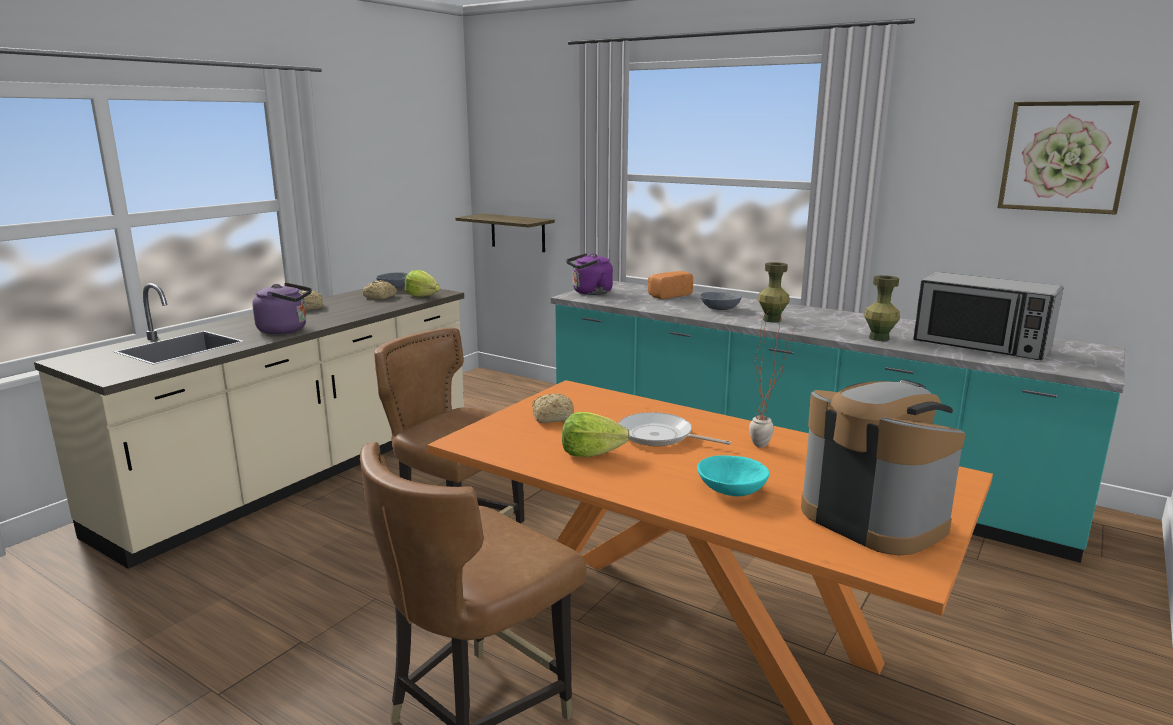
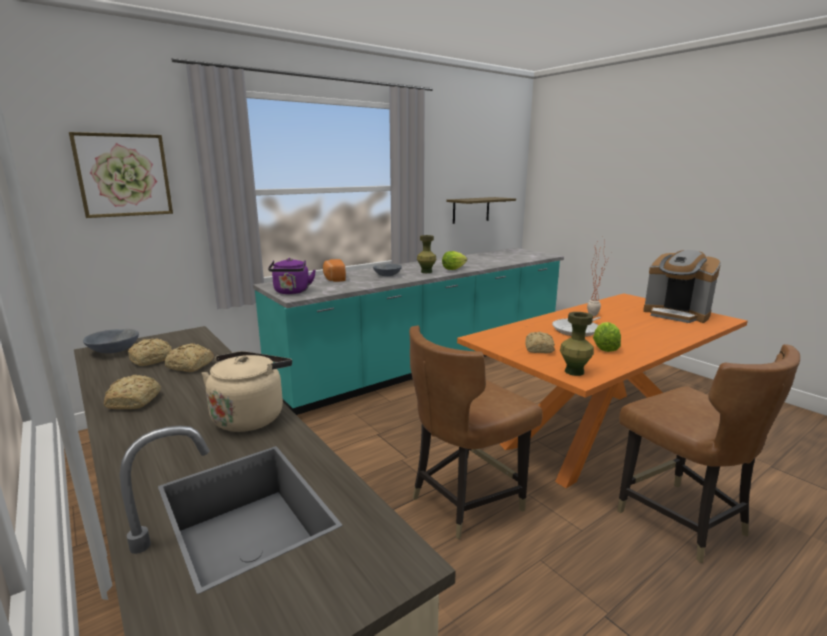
camera: 70 degrees left, 0 degrees up
(286, 330) = (250, 416): purple kettle -> beige kettle
(370, 305) = (190, 366): none -> bread
(422, 296) = (190, 341): lettuce -> lettuce (453, 269)
(518, 232) = (108, 265): shelf -> shelf (471, 210)
(731, 490) = (653, 329): turquoise bowl -> none
(872, 518) = (676, 314): coffee machine -> coffee machine turned 120 degrees counterclockwise
(879, 338) = (480, 265): green vase -> green vase (574, 371)
(981, 345) = (502, 257): microwave -> none
(1065, 157) = (481, 166): picture -> picture (124, 175)

